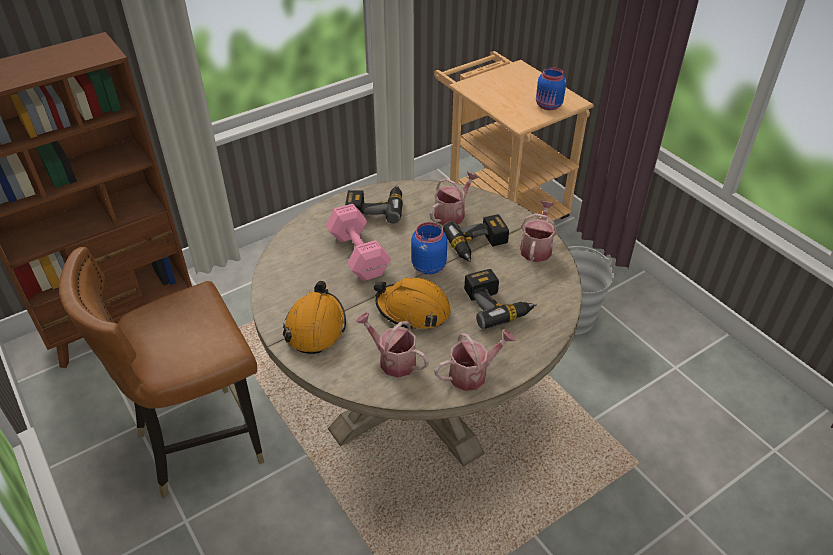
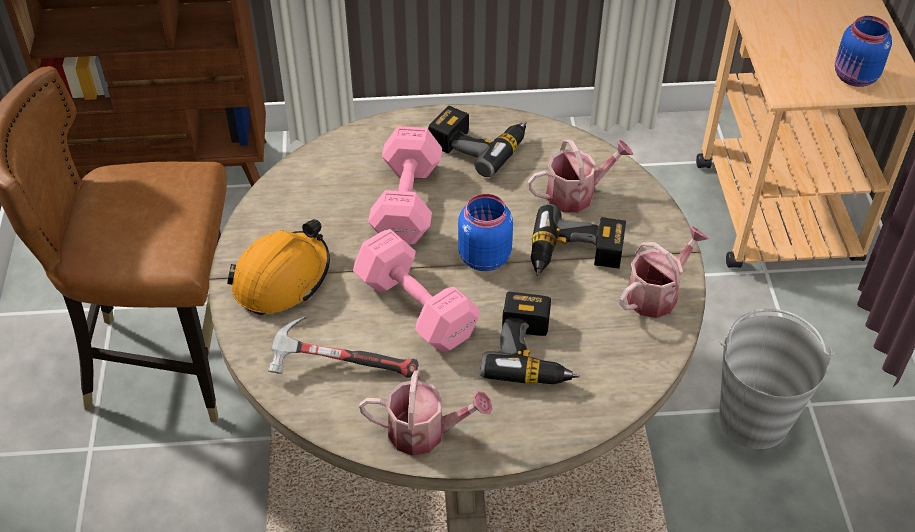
camera: 30 degrees right, 5 degrees up
(393, 360) = (340, 365): watering can -> hammer
(413, 310) = (417, 310): orange hard hat -> pink dumbbell

